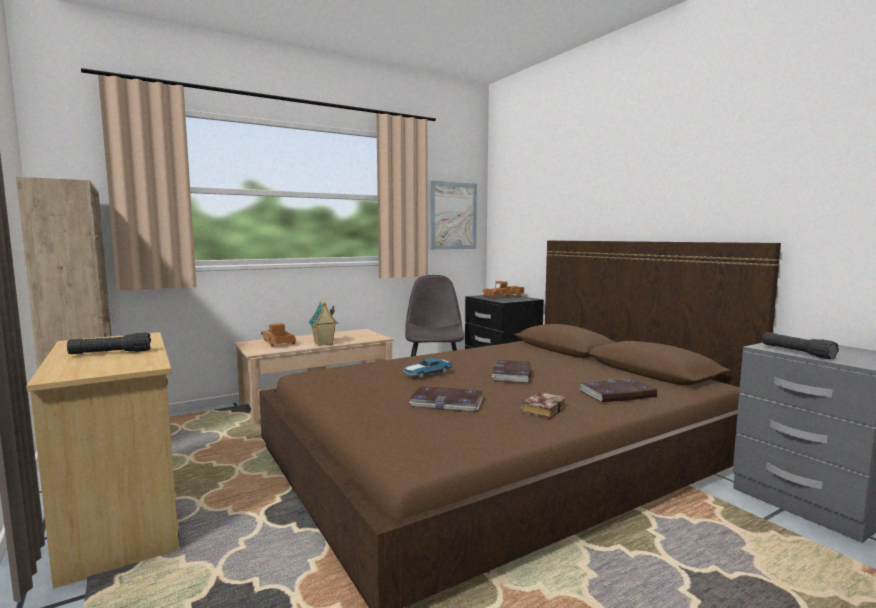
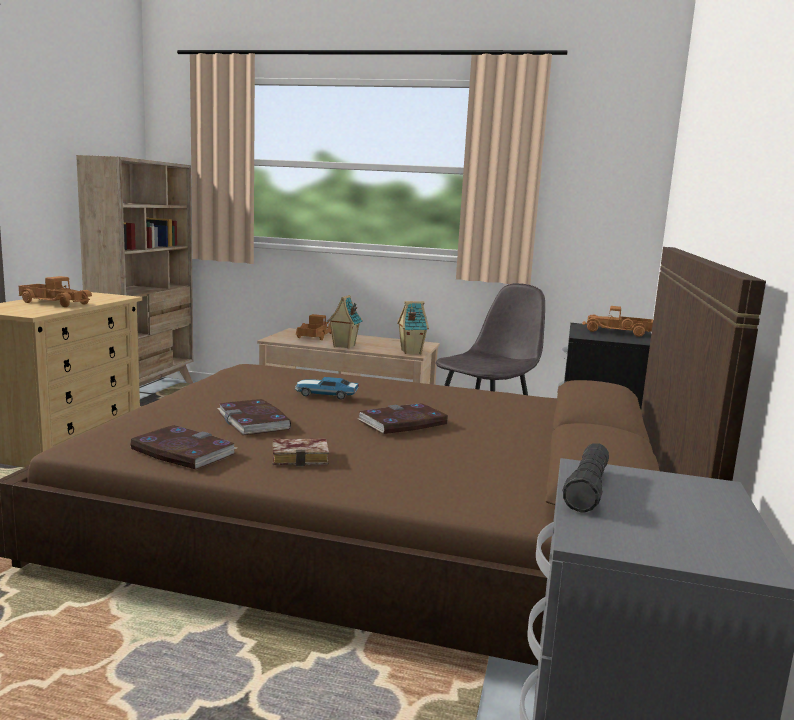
camera: 45 degrees right, 5 degrees up
(111, 353) = (55, 303): black flashlight -> toy truck
(374, 337) = (410, 352): none -> toy house
(453, 216) = (597, 199): picture -> none
(617, 394) = (432, 480): book -> book (182, 452)

